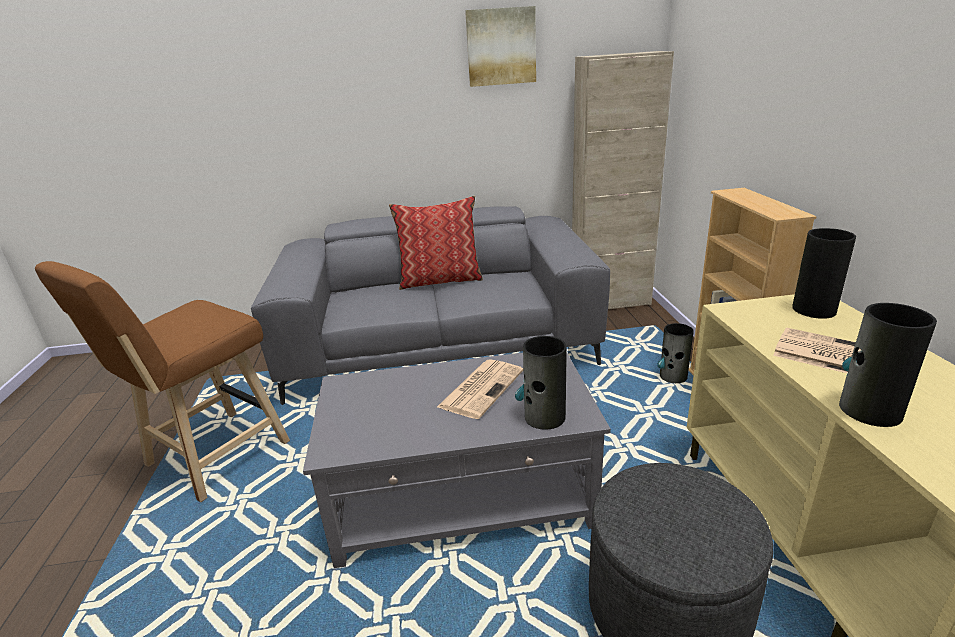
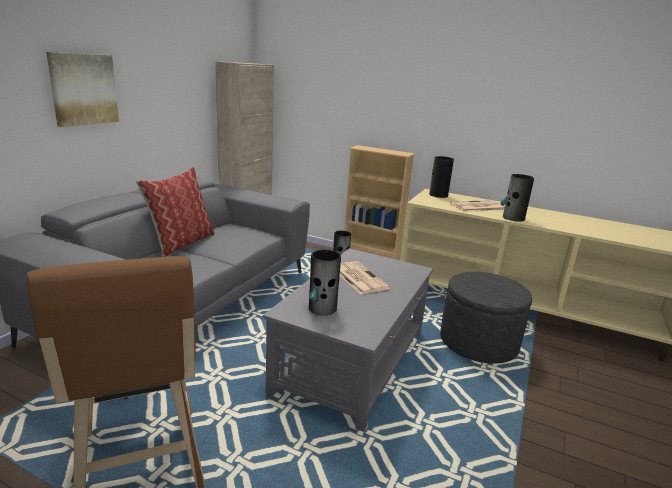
camera: 60 degrees left, 5 degrees down
(501, 47) = (172, 47): picture -> picture (83, 89)
(544, 417) = (407, 275): vase -> vase (322, 308)

